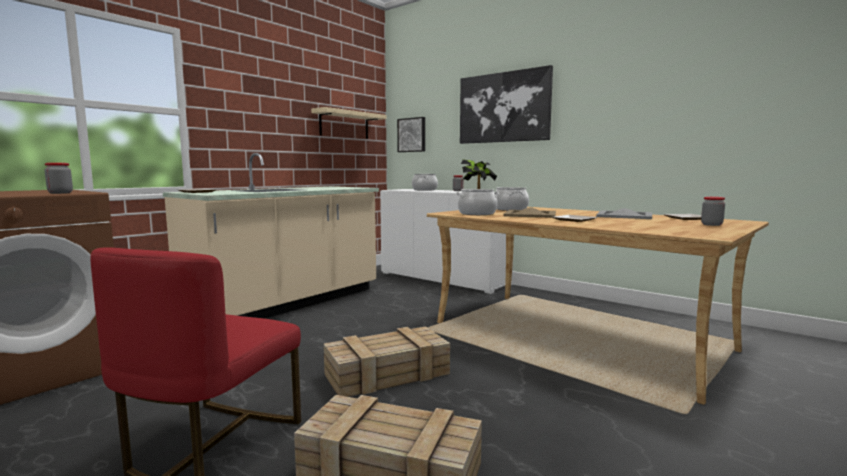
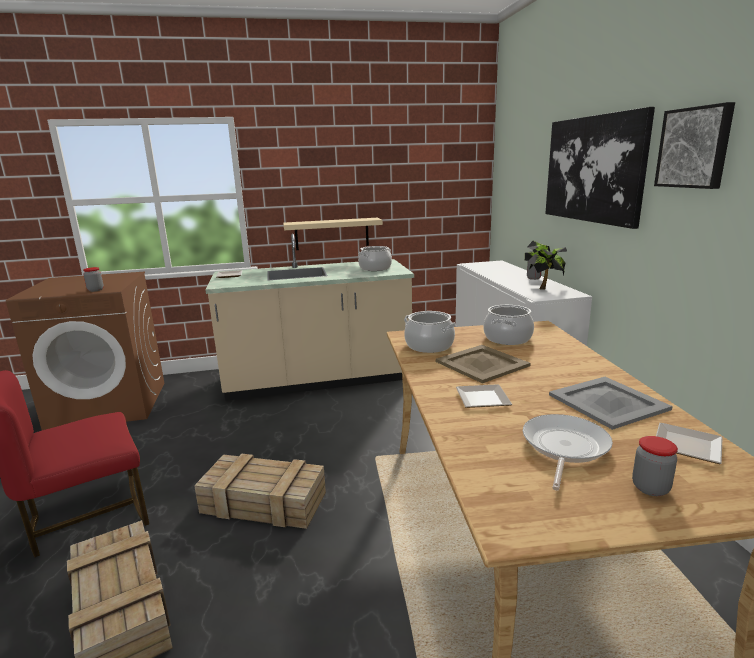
camera: 40 degrees right, 10 degrees up
(344, 125) = (426, 184): beige shelf -> beige shelf (332, 234)
(412, 135) = (510, 193): picture -> picture (694, 147)
(424, 190) = (504, 269): cooking pot -> cooking pot (375, 268)
(654, 223) = (564, 447): none -> frying pan

